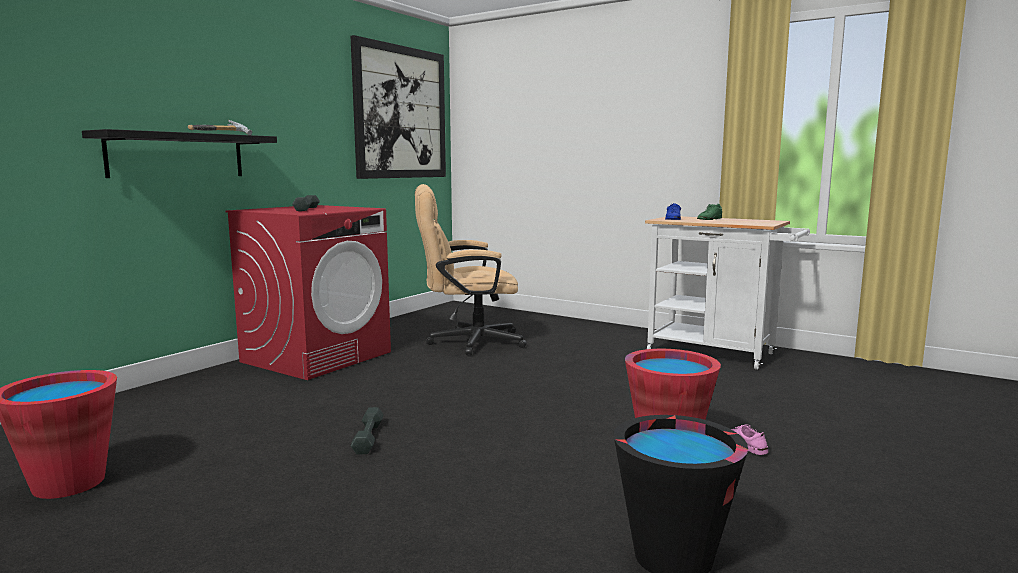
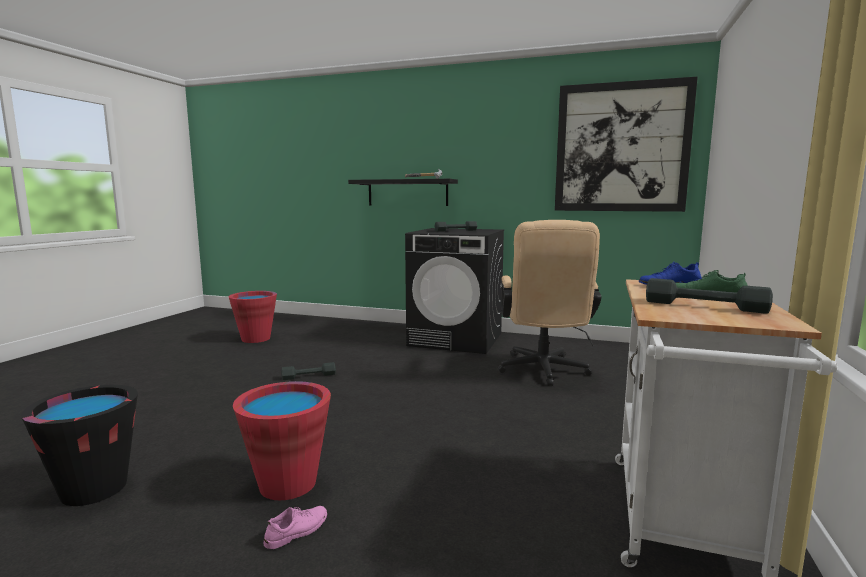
camera: 75 degrees right, 0 degrees up
(317, 357) = (456, 339): red washing machine -> black washing machine
(467, 342) = (543, 372): beige office chair -> beige office chair turned 150 degrees counterclockwise
(738, 221) = (704, 306): none -> grey dumbbell

